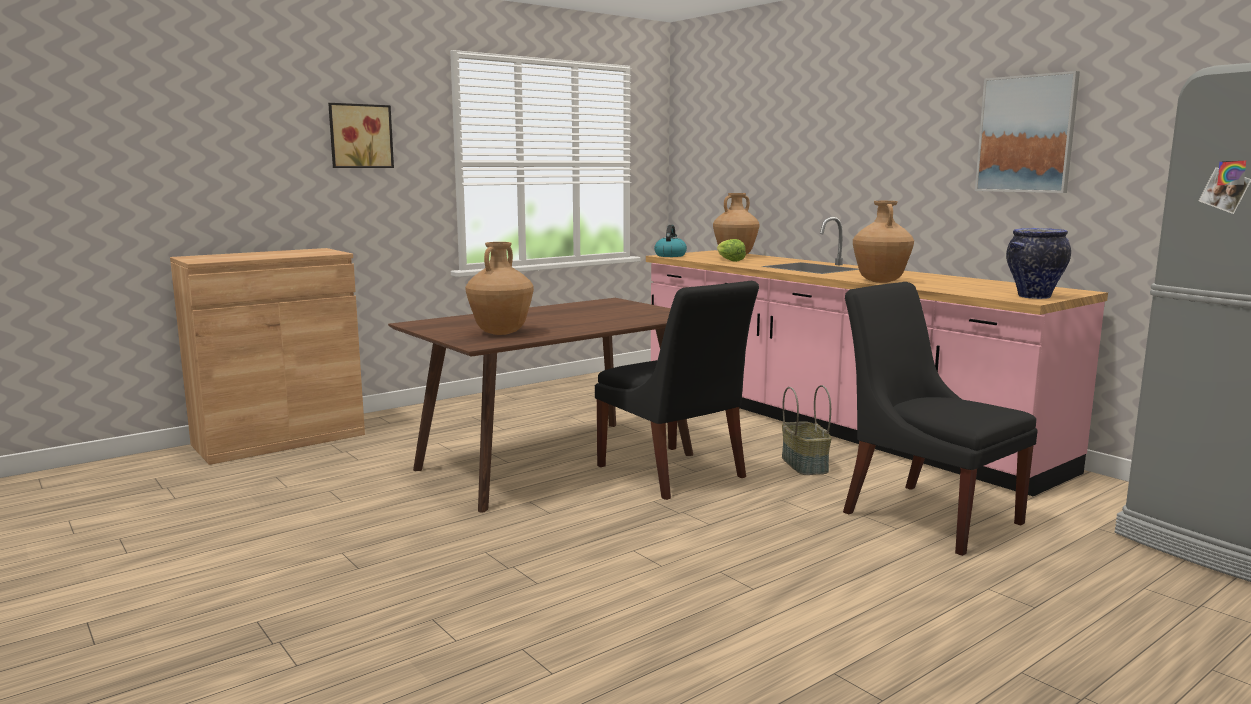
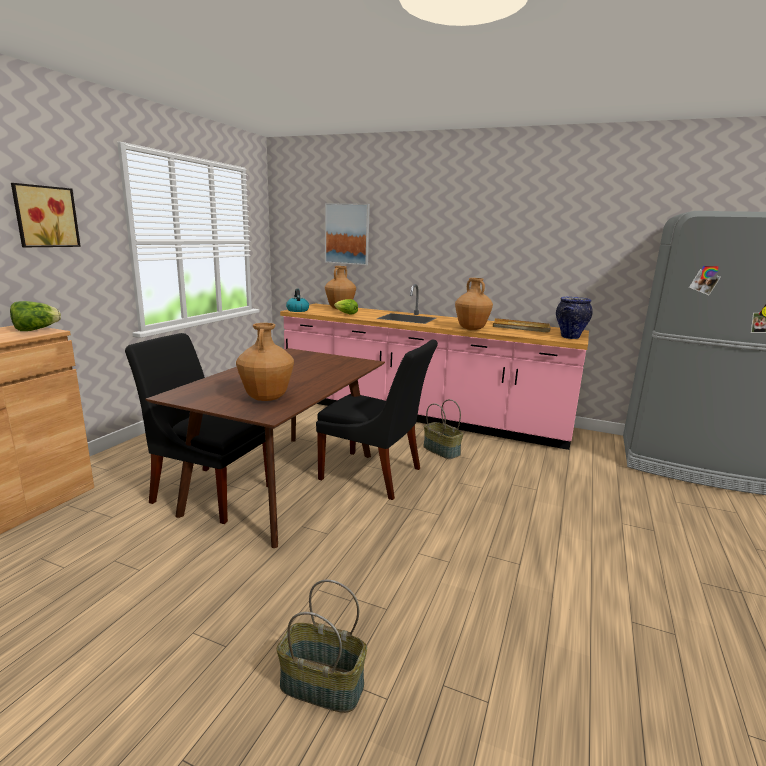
camera: 30 degrees left, 5 degrees up
(326, 251) = (36, 329): none -> lettuce
(407, 615) = (320, 686): none -> basket
(925, 515) = (539, 475): black chair -> black chair (209, 492)
(976, 284) = (521, 328): none -> beige tray
(1026, 134) = (540, 237): picture -> picture (347, 234)

